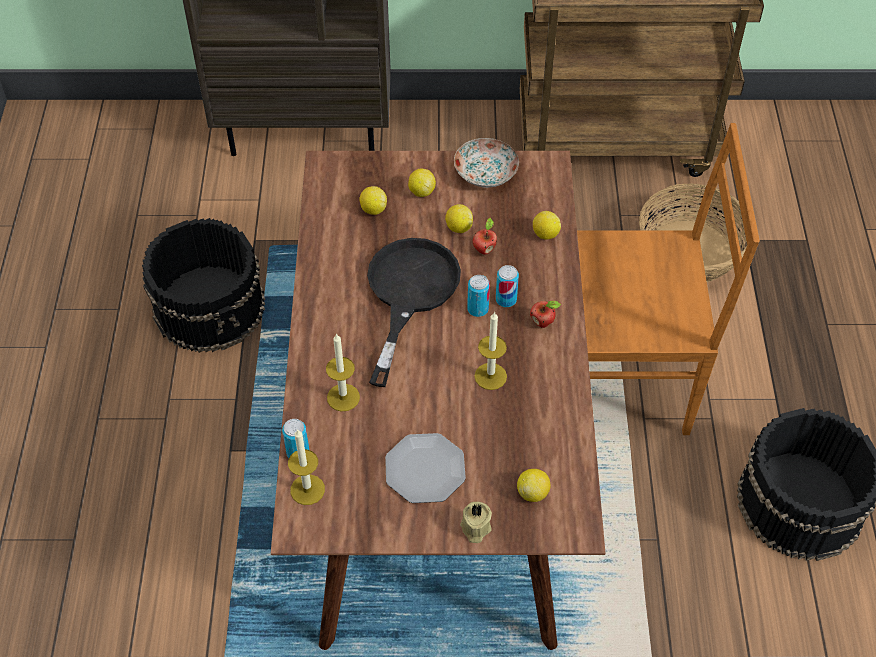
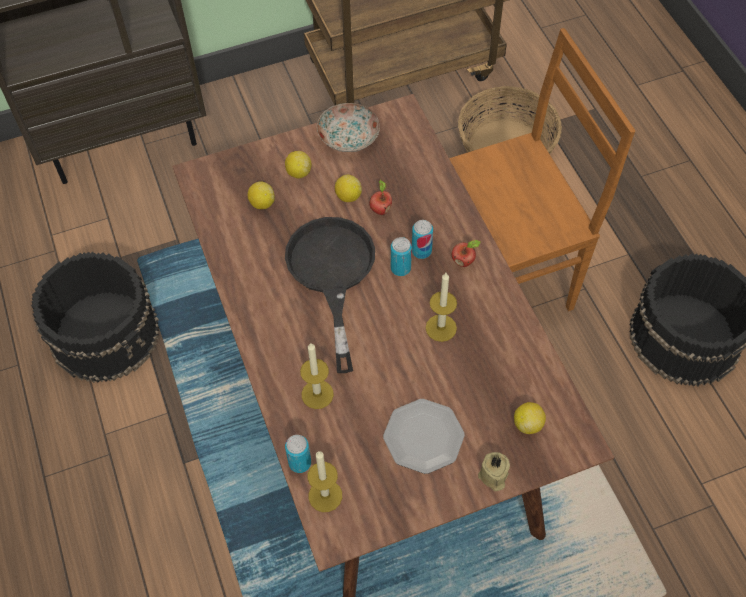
camera: 20 degrees left, 5 degrees up
(545, 234) = (428, 178): lemon -> none

